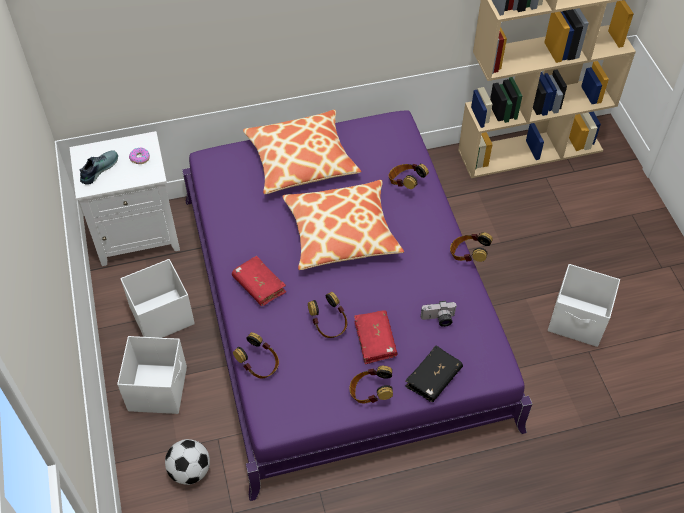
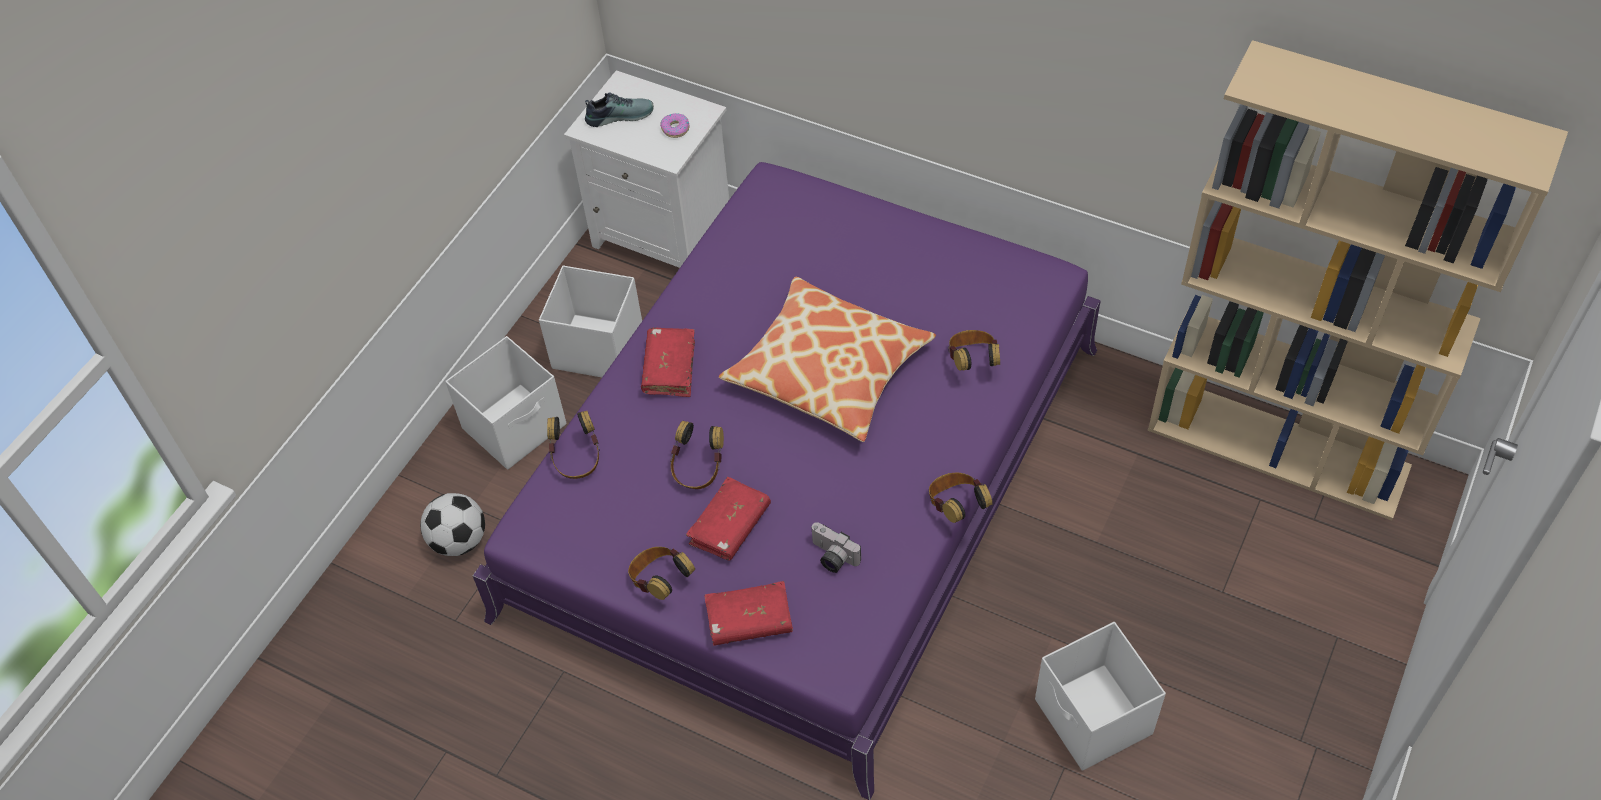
camera: 45 degrees right, 0 degrees up
(301, 160) = (876, 250): pillow -> none
(433, 378) = (749, 620): black book -> red book

